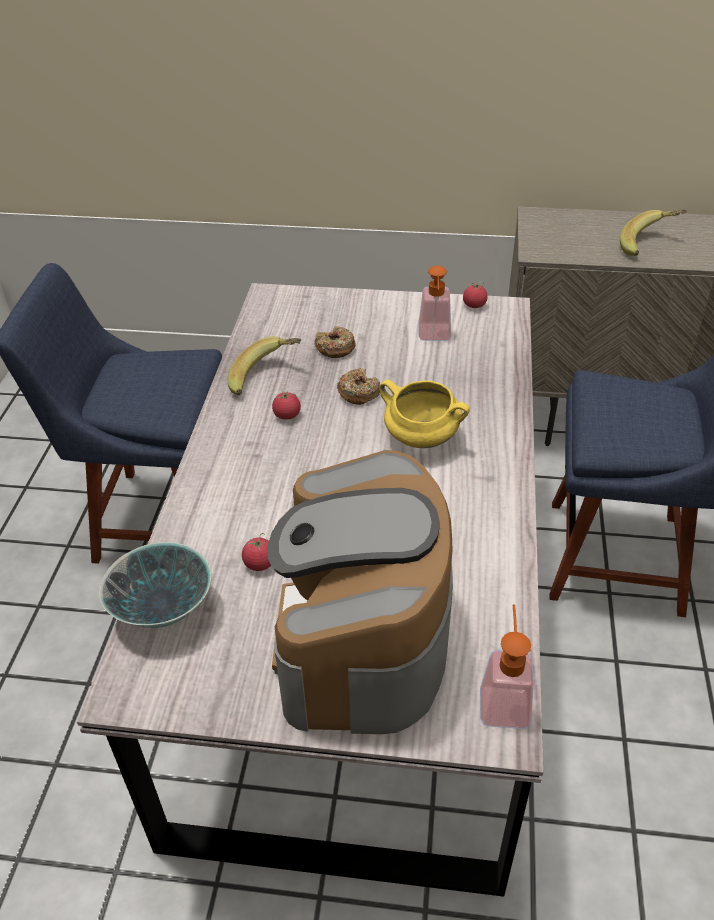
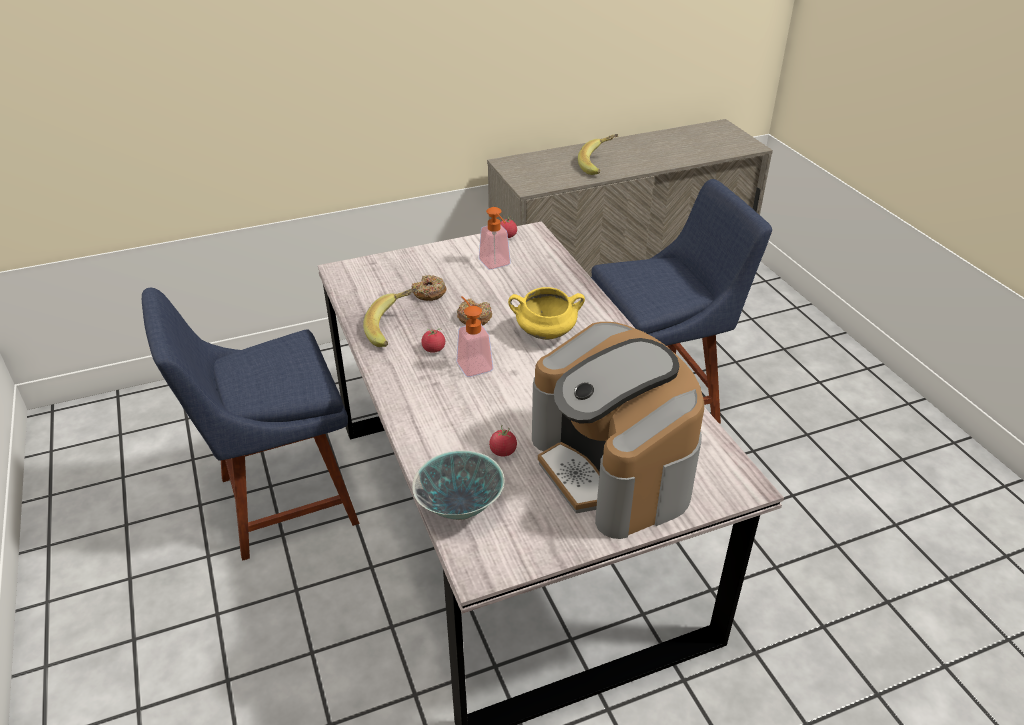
camera: 30 degrees left, 5 degrees down
(504, 698) = (729, 467): soap dispenser -> soap dispenser (472, 363)

